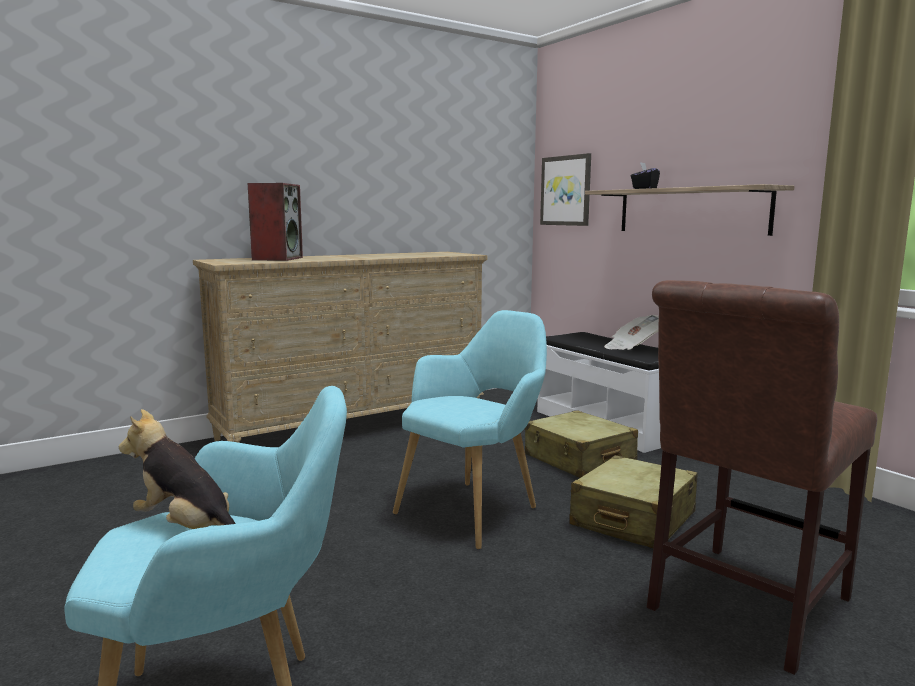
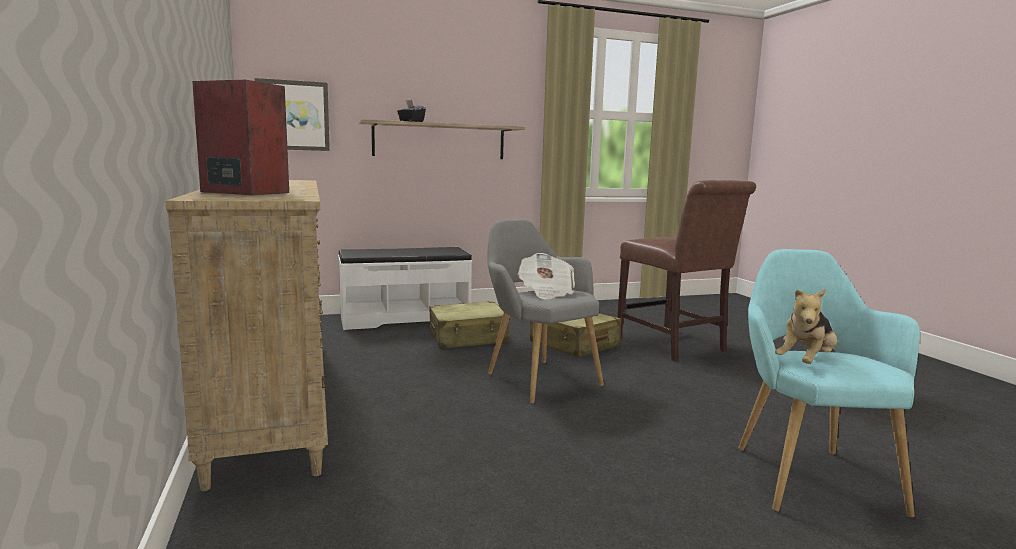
camera: 75 degrees left, 0 degrees up
(475, 509) = (537, 378): turquoise armchair -> grey armchair
(632, 347) = (421, 250): newspaper -> newspaper (546, 292)

